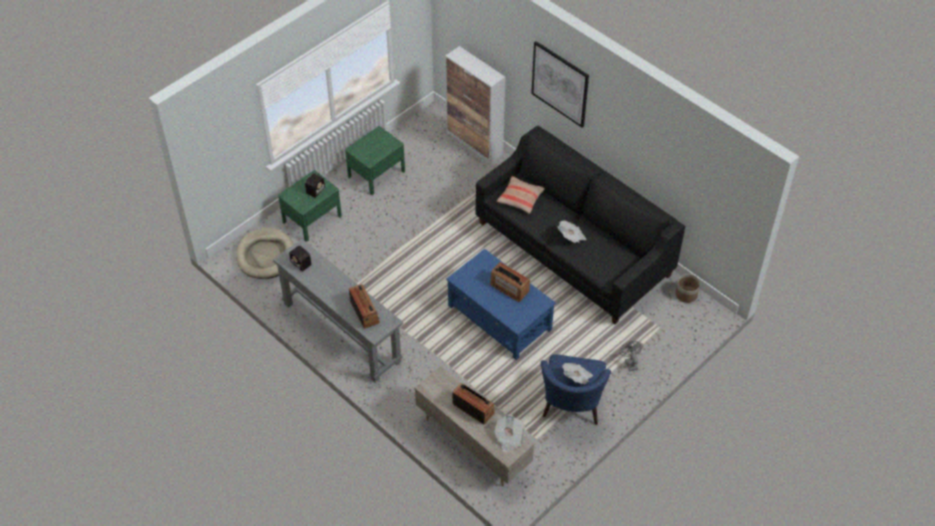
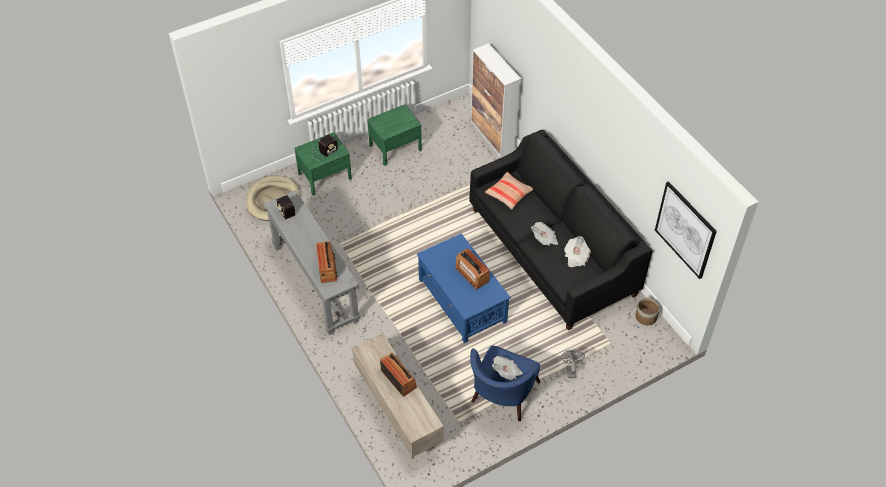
camera: 15 degrees right, 0 degrees up
(509, 438) = (421, 415): newspaper -> newspaper (576, 257)
(560, 84) = (563, 92): picture -> picture (685, 230)

